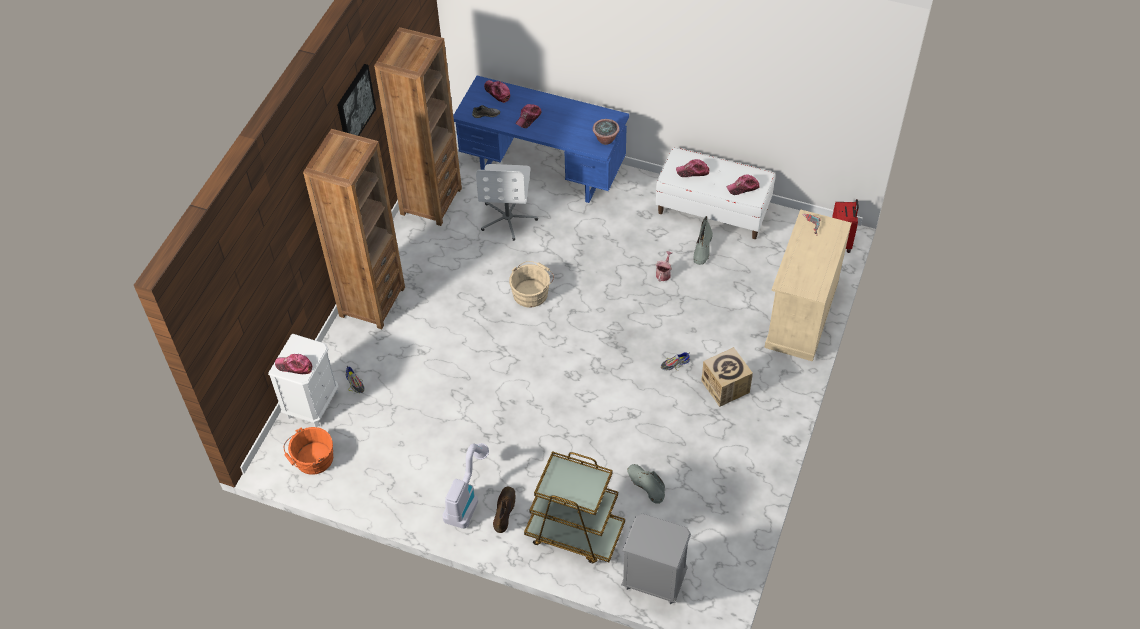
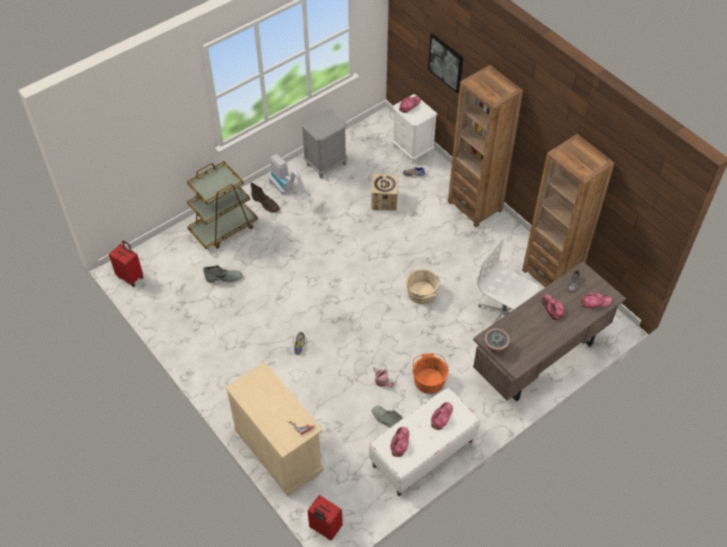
camera: 120 degrees right, 0 degrees up
(312, 459) = (371, 136): orange bucket -> orange bucket (429, 378)
(355, 106) = (552, 124): picture -> picture (446, 62)
(544, 171) = (539, 359): blue desk -> brown desk
(654, 580) = (162, 249): grey nightstand -> grey nightstand (326, 164)
(717, 586) = (131, 277): none -> red suitcase
(725, 386) = (258, 362): cardboard box -> cardboard box (384, 200)

